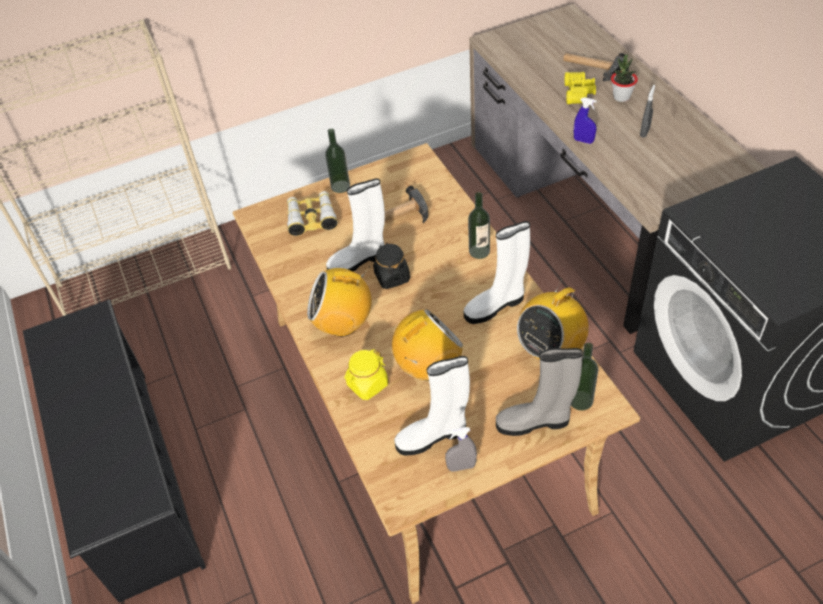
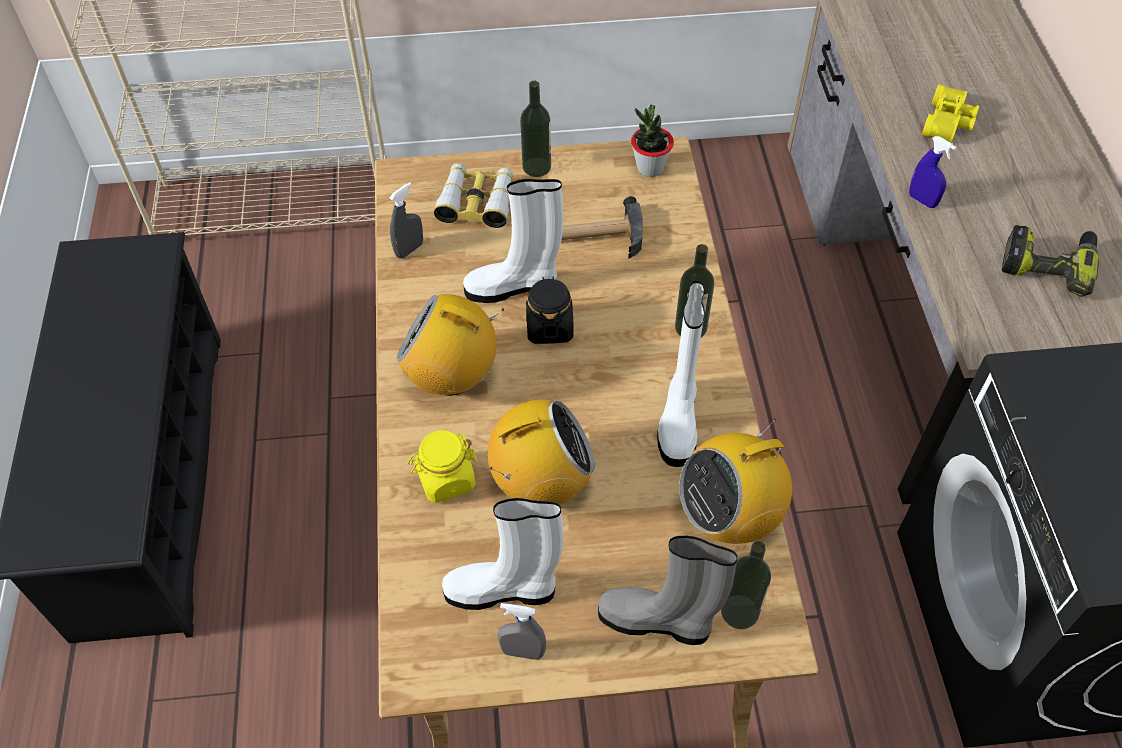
camera: 15 degrees right, 5 degrees up
(496, 306) = (678, 420): white boot -> white boot turned 75 degrees counterclockwise
(591, 67) = (985, 86): hammer -> none
(621, 97) = (1011, 147): potted plant -> potted plant (650, 168)
(644, 132) = (1023, 214): grey spray bottle -> grey spray bottle (409, 250)
(670, 155) = (1048, 263): none -> power drill

